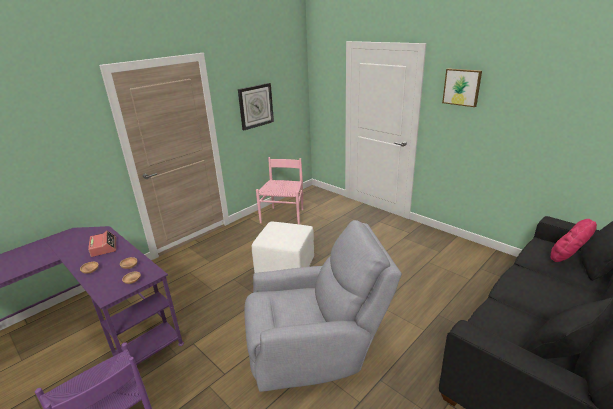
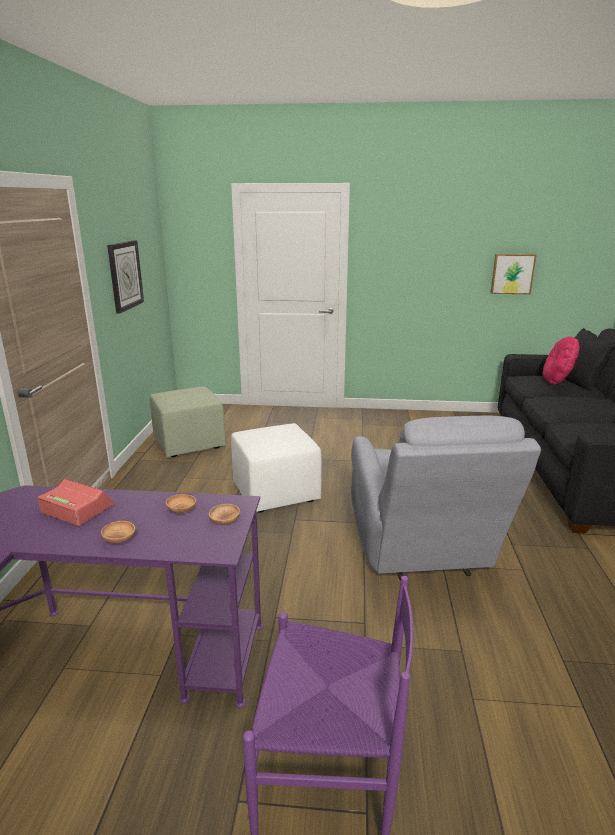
camera: 40 degrees left, 5 degrees down
(284, 216) = (190, 443): pink chair -> green ottoman
(315, 348) = (422, 549): grey armchair -> grey armchair turned 135 degrees clockwise
(462, 87) = (399, 231): picture -> picture (512, 273)

